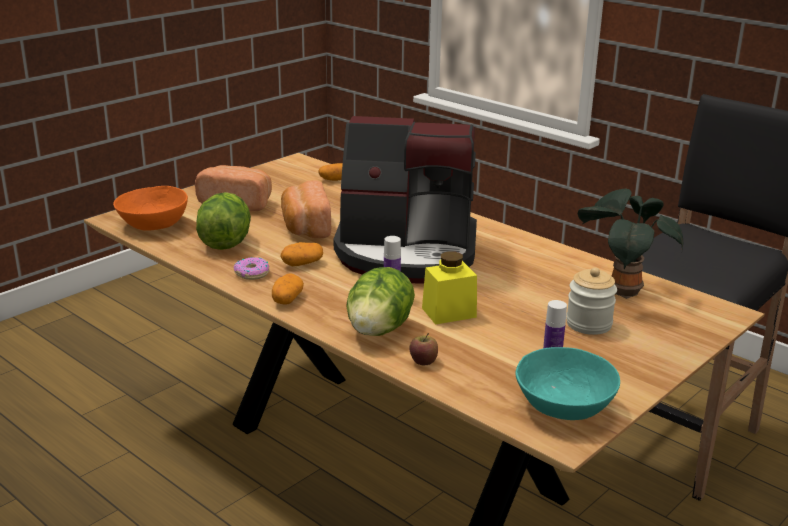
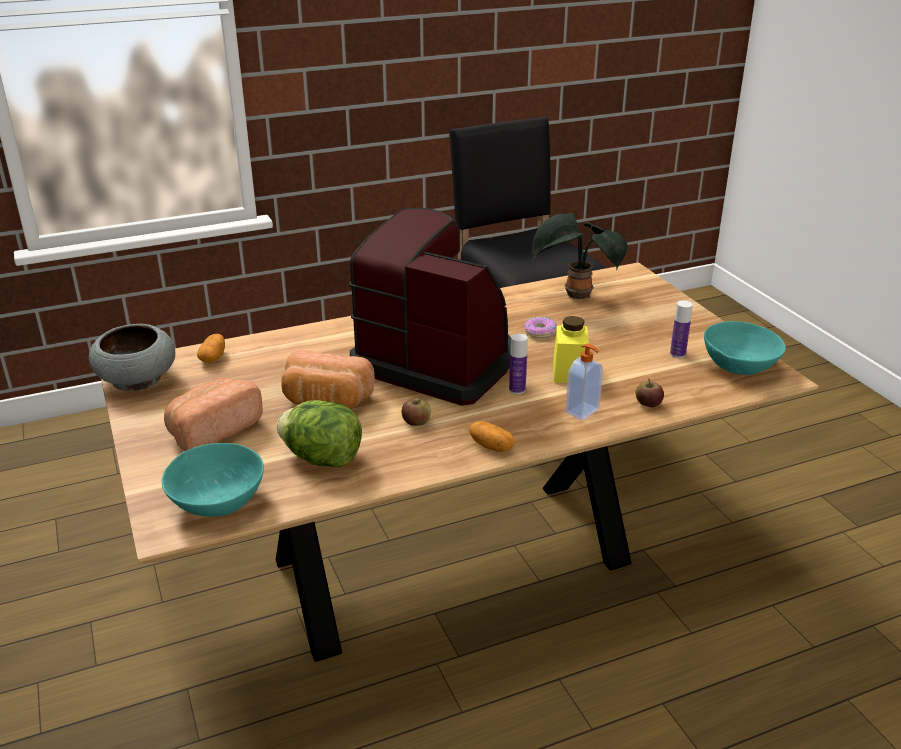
camera: 65 degrees left, 5 degrees up
(153, 225) = (218, 502): orange bowl -> turquoise bowl
(252, 273) = (416, 456): donut -> donut (540, 332)
(284, 167) = (137, 380): none -> grey bowl
(302, 264) = (416, 422): potato -> apple
(379, 330) = (583, 412): lettuce -> soap dispenser
(407, 253) = (437, 362): coffee machine -> coffee machine turned 90 degrees counterclockwise
(588, 324) = (622, 322): jar -> none

